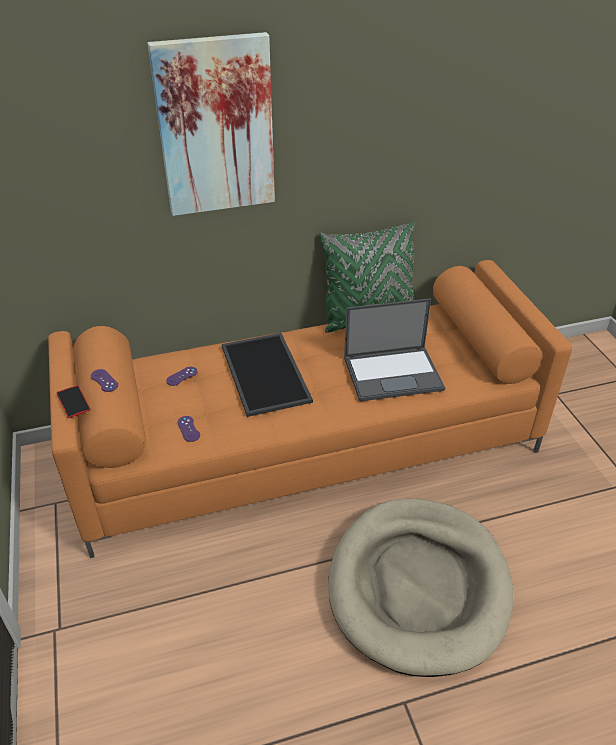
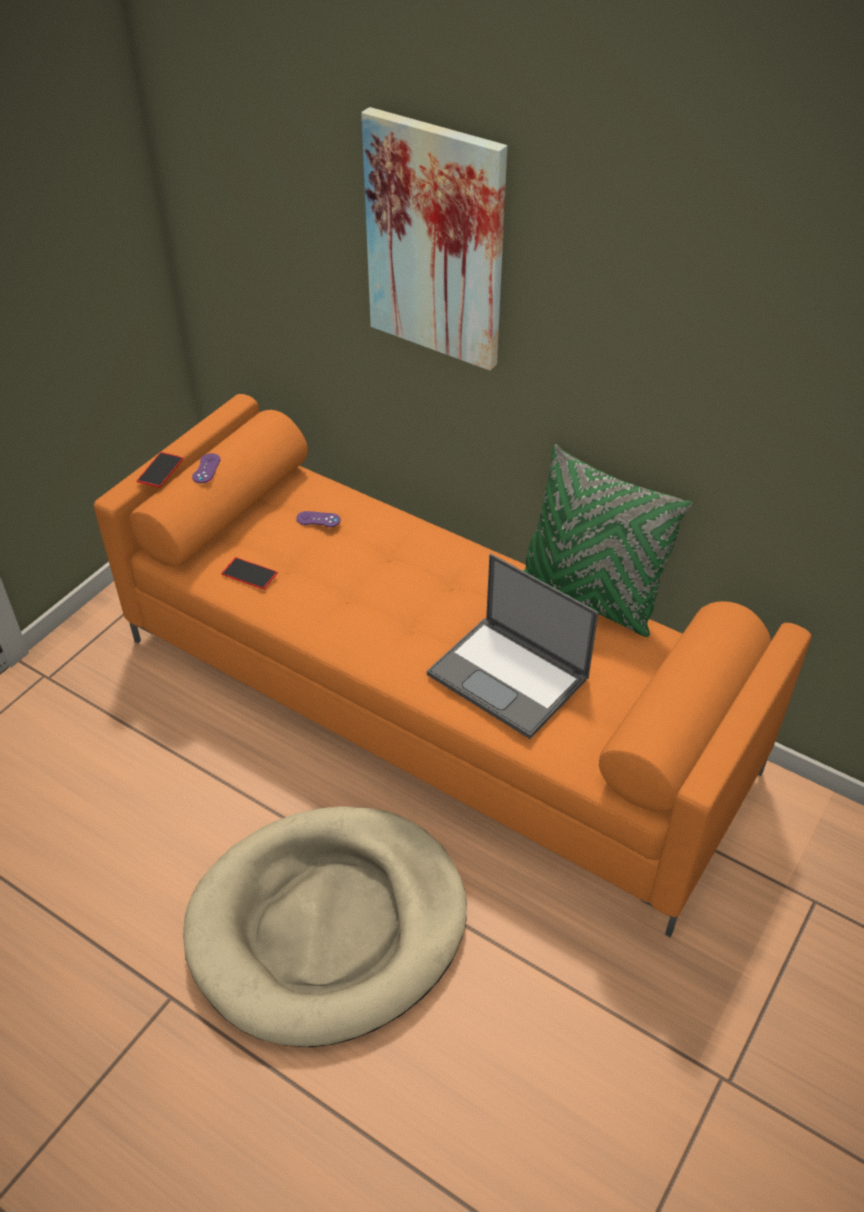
camera: 50 degrees right, 5 degrees up
(188, 429) = (249, 573): purple game controller -> phone
(267, 374) = (390, 576): tray -> none

